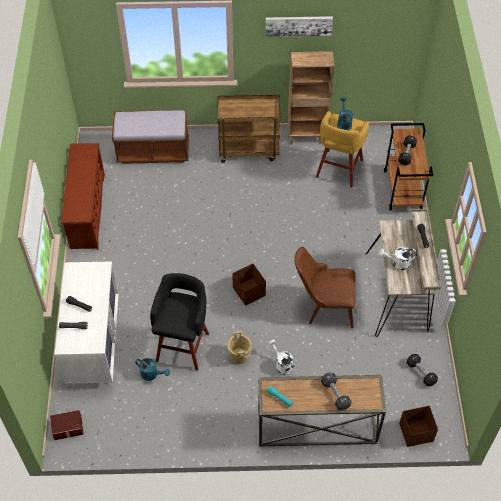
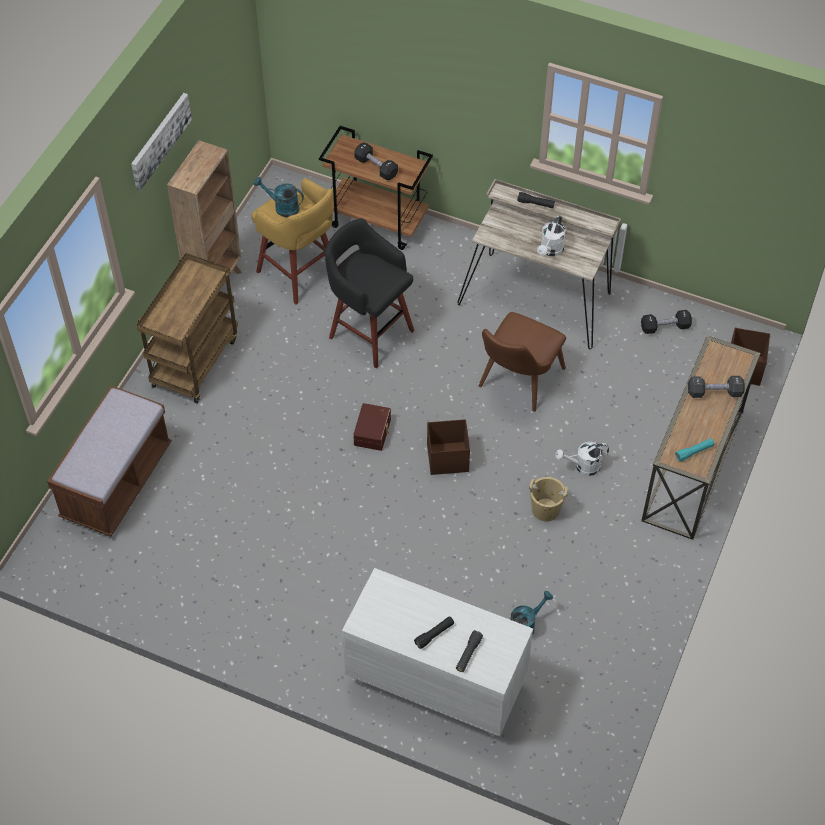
camera: 65 degrees left, 0 degrees up
(68, 428) = (564, 764): brown storage box -> brown storage box (373, 432)
(87, 211) = (178, 613): brown shoe rack -> none
(183, 345) = (496, 570): black stool -> black stool (369, 332)

